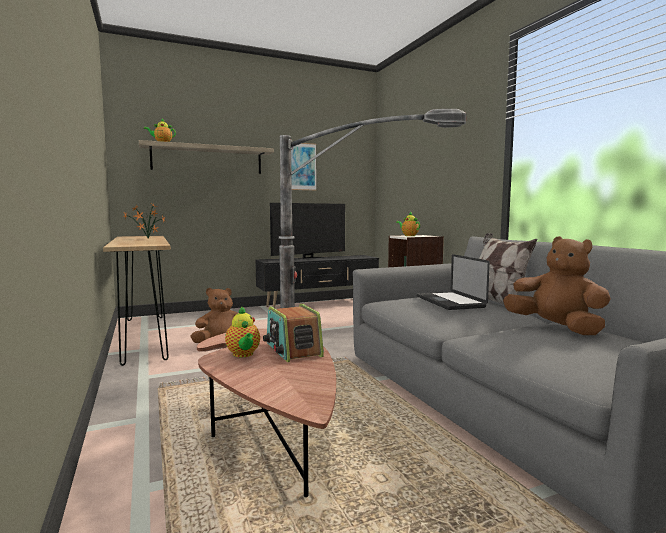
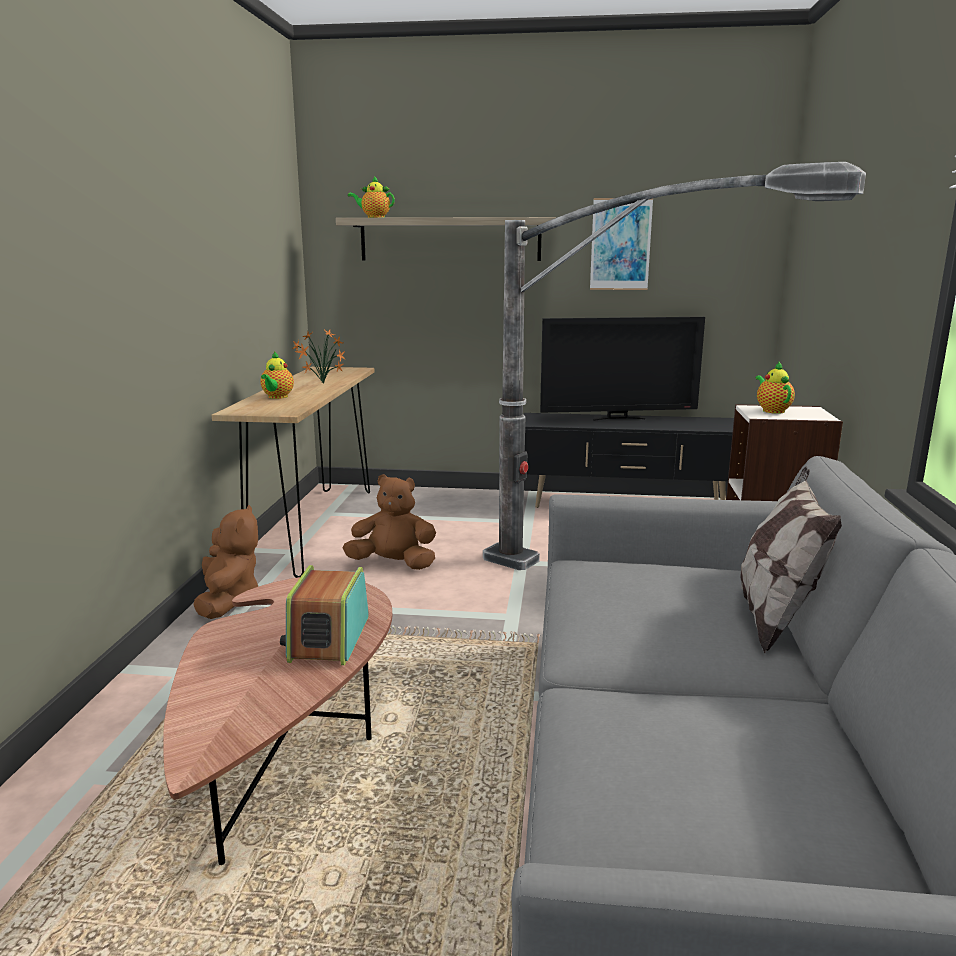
camera: 30 degrees right, 10 degrees up
(243, 354) = (260, 630): teapot -> teapot (277, 397)
(450, 302) = (678, 597): laptop -> none
(556, 328) = (751, 729): brown plush toy -> brown plush toy (229, 602)

